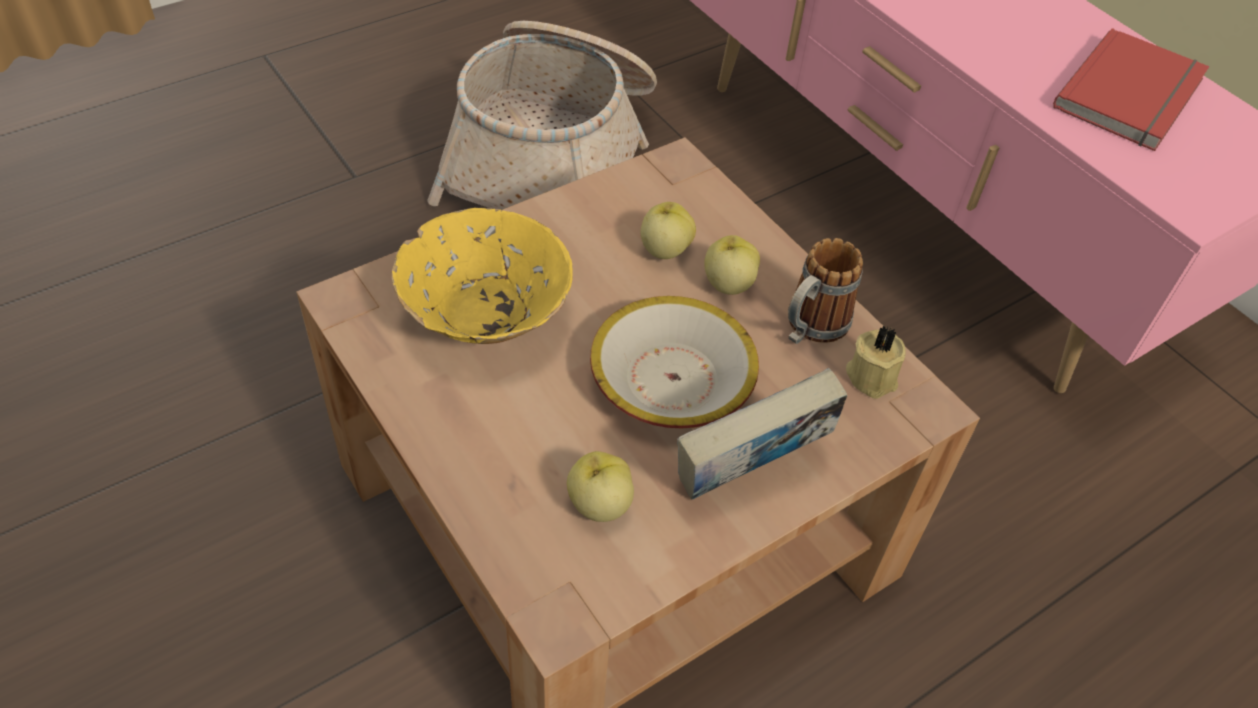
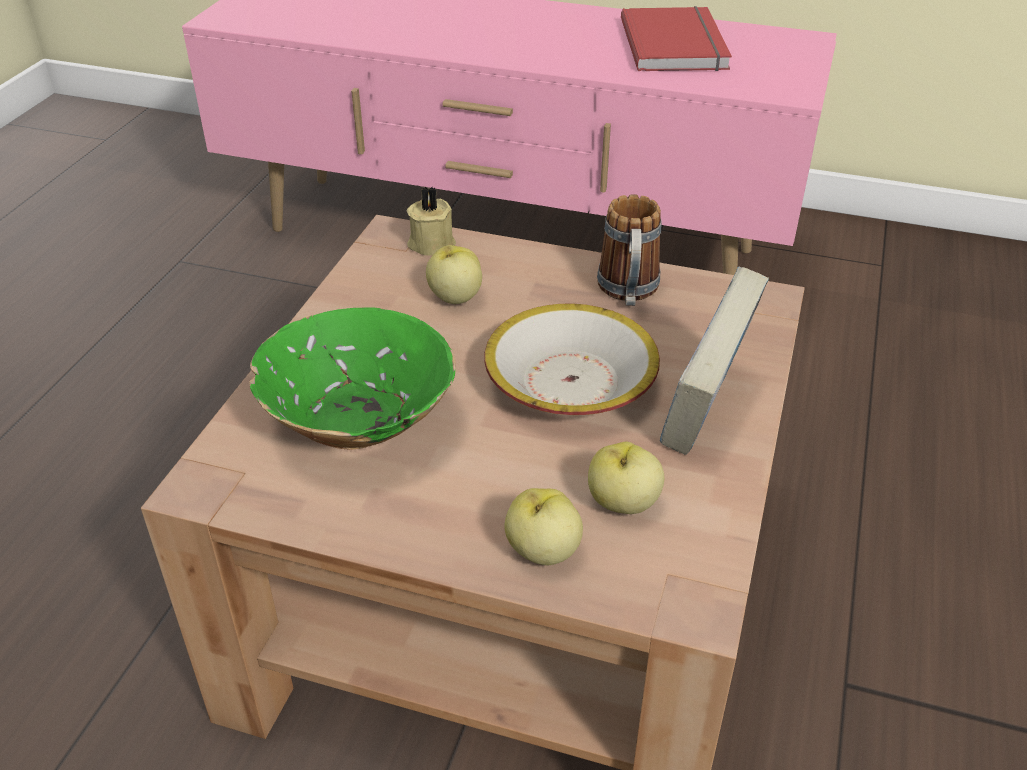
camera: 35 degrees left, 10 degrees down
(485, 315) = (358, 424): yellow bowl -> green bowl
(554, 156) = (172, 347): basket -> none
(728, 284) = (533, 295): apple -> apple (542, 551)
(872, 375) = (707, 299): beige candle -> beige candle (431, 243)

